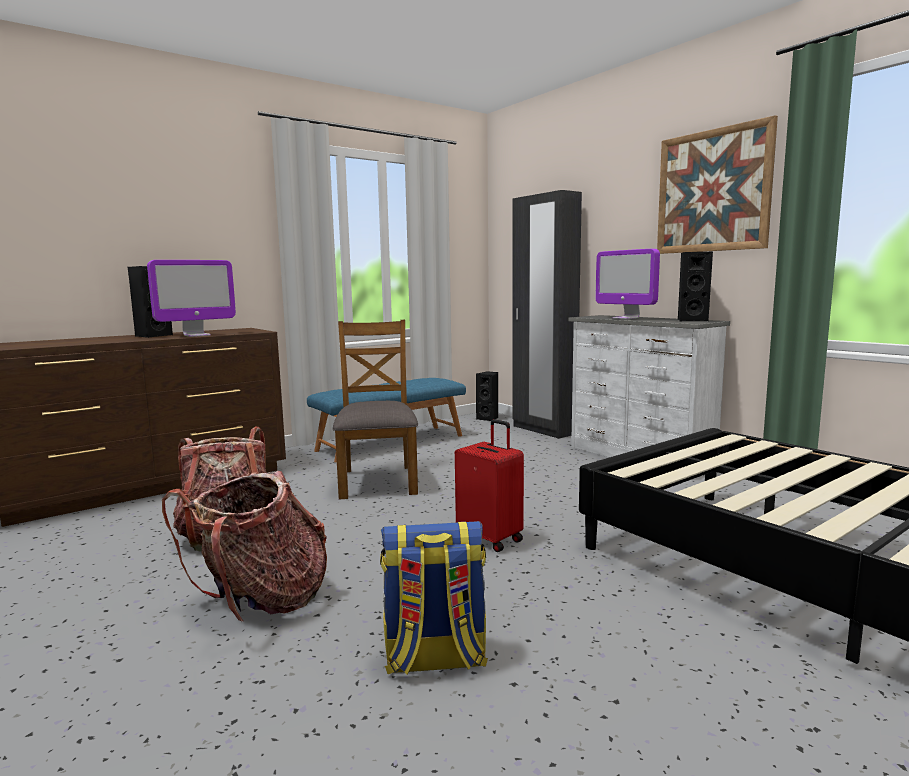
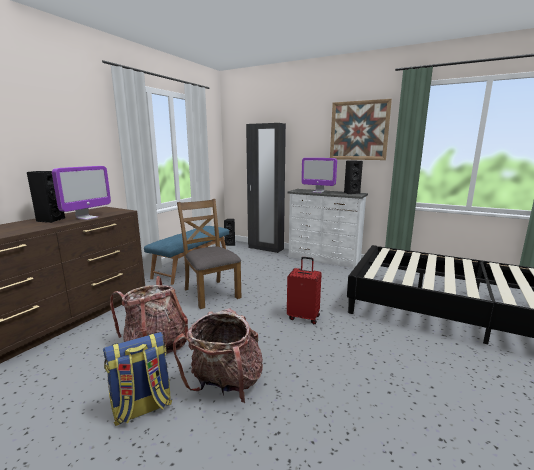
camera: 25 degrees left, 5 degrees up
(434, 659) = (346, 391): backpack -> backpack (142, 408)

